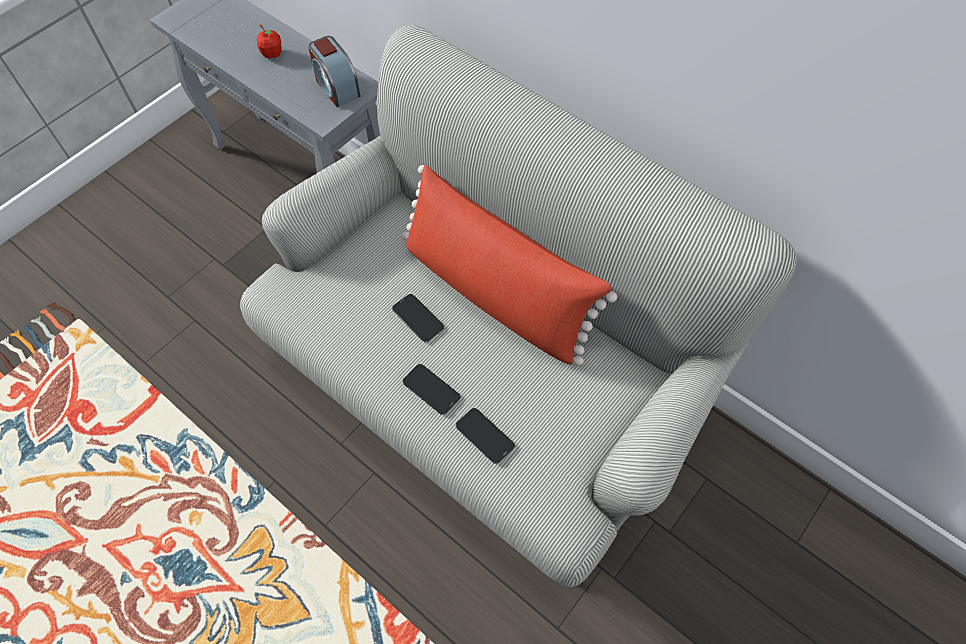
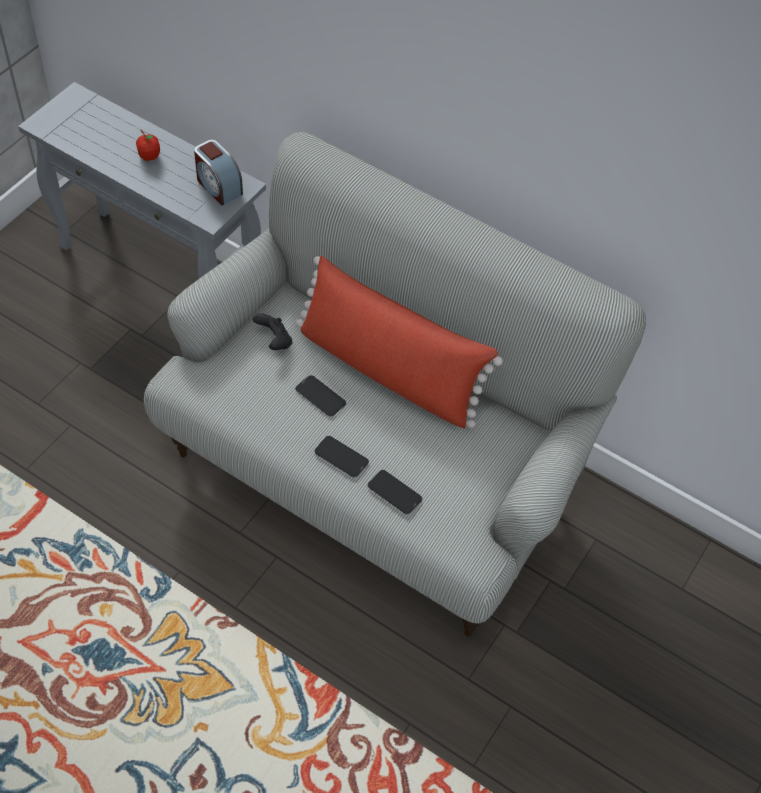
camera: 10 degrees left, 5 degrees down
(378, 254) = (274, 341): none -> black game controller

